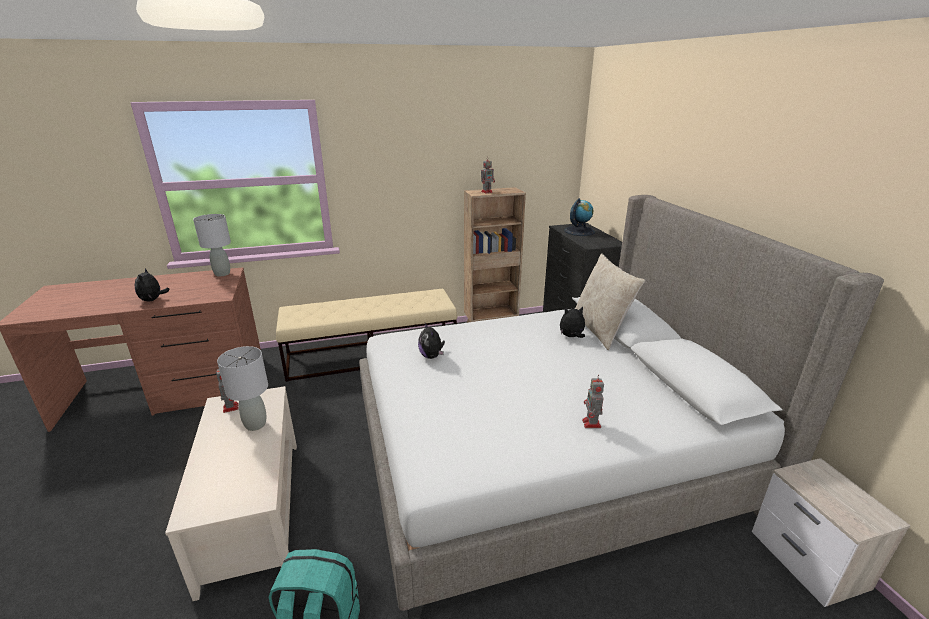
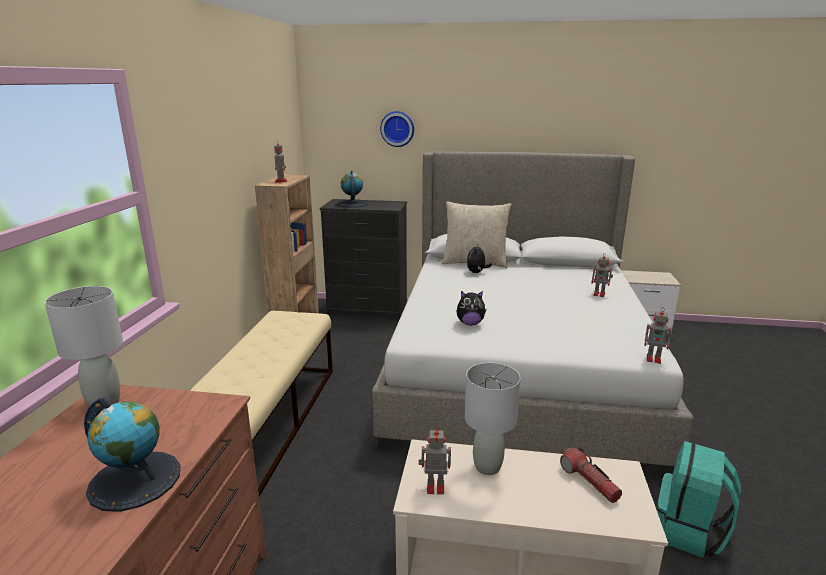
camera: 65 degrees left, 5 degrees down
(153, 300) = (135, 480): plush toy -> globe
(241, 479) = (589, 482): none -> flashlight
(421, 482) = (654, 359): none -> toy robot
(638, 164) = (397, 129): none -> wall clock

